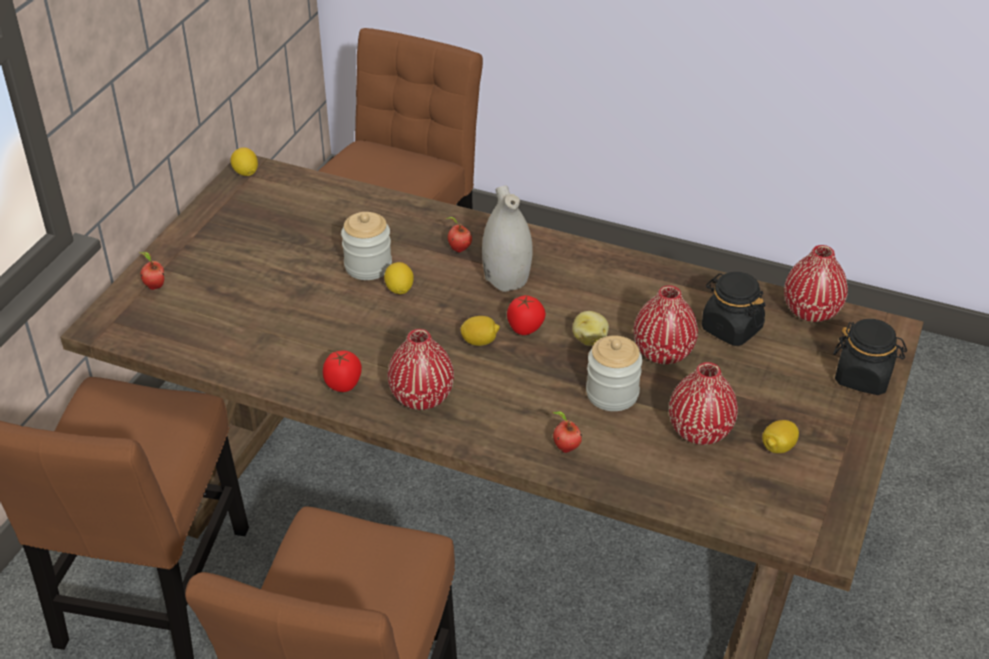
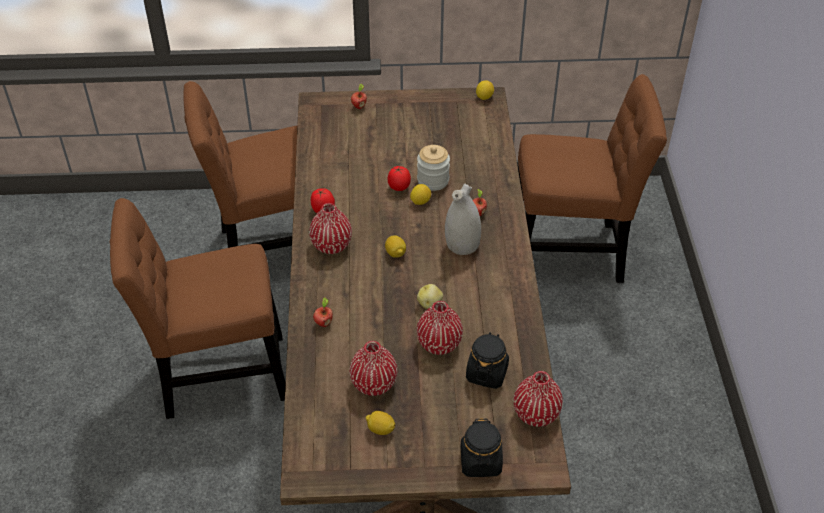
camera: 65 degrees right, 5 degrees up
(525, 329) = (420, 270): tomato -> tomato (399, 187)
(612, 394) = (384, 330): jar -> none

